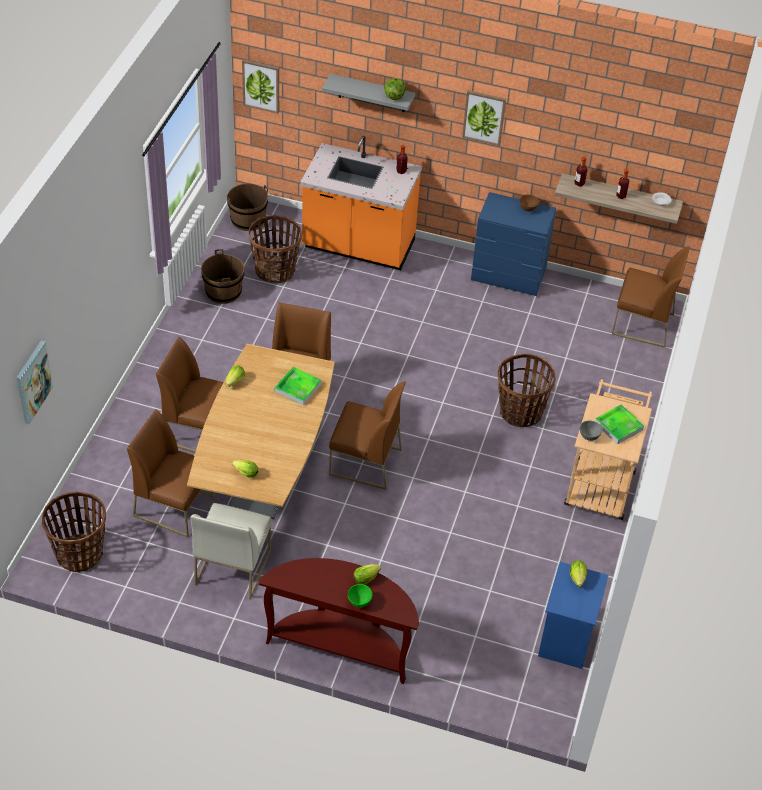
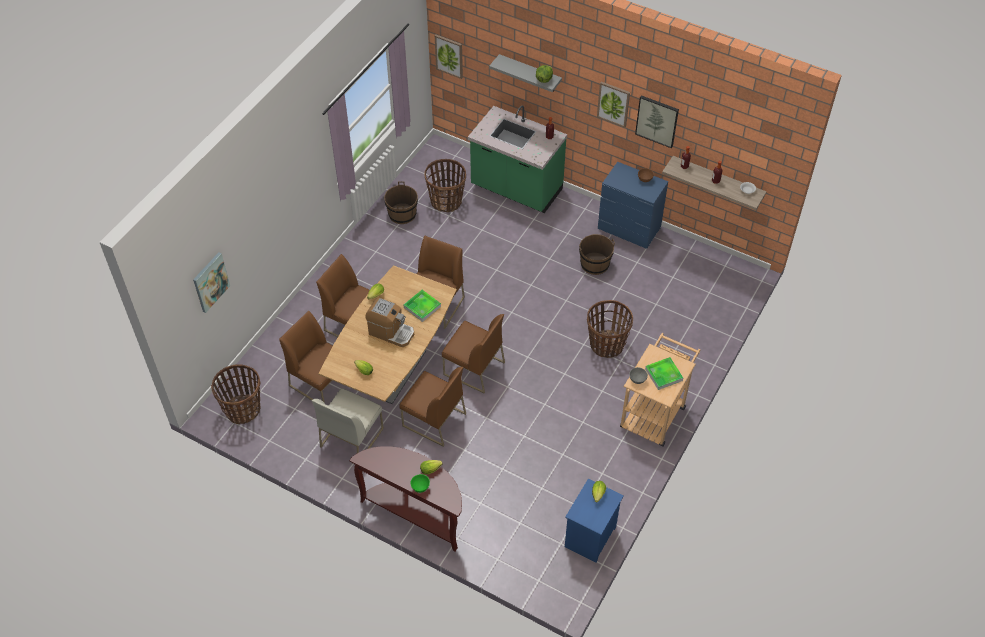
camera: 15 degrees right, 5 degrees up
(248, 220) = (436, 157): brown bucket -> brown bucket (594, 264)
(267, 423) = (391, 332): none -> coffee machine
(358, 247) = (516, 189): orange counter -> green counter
(541, 131) = (657, 121): none -> picture
(642, 324) = (727, 284): brown chair -> brown chair (433, 420)

